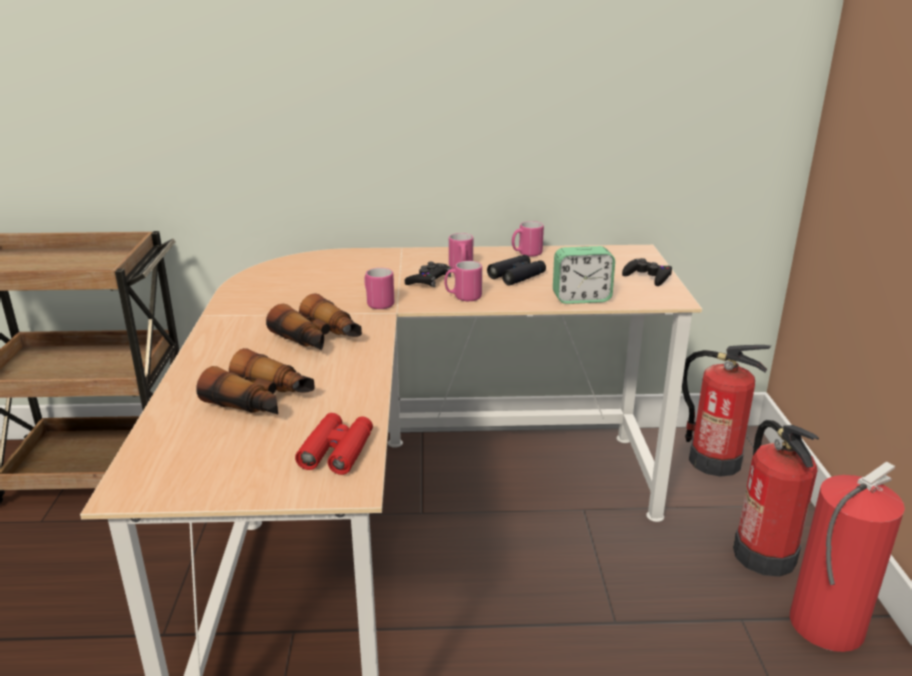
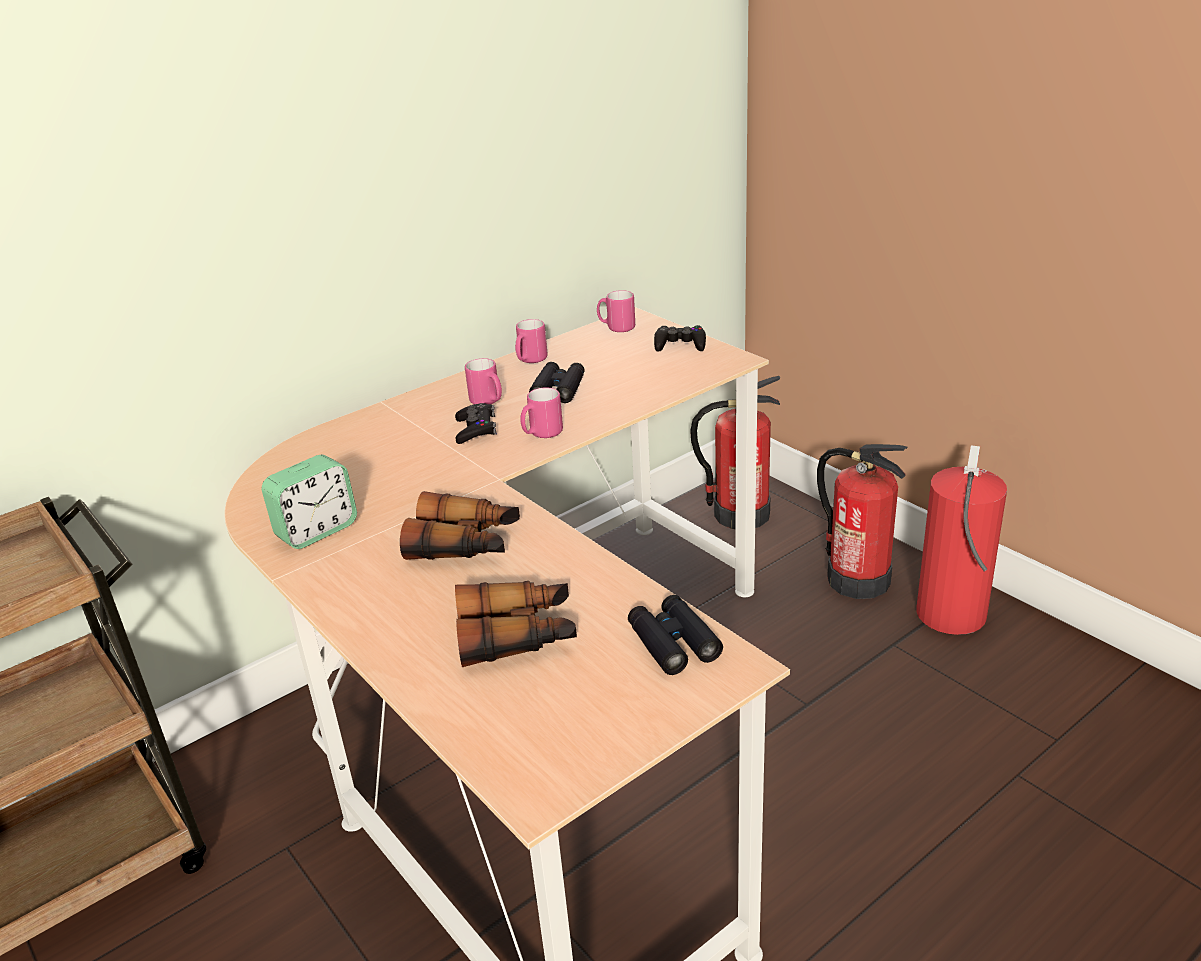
camera: 35 degrees left, 5 degrees up
(337, 451) = (673, 643): red binoculars -> black binoculars
(377, 303) = (462, 477): pink mug -> pink mug (616, 328)
(581, 298) = (655, 390): alarm clock -> alarm clock (317, 531)

